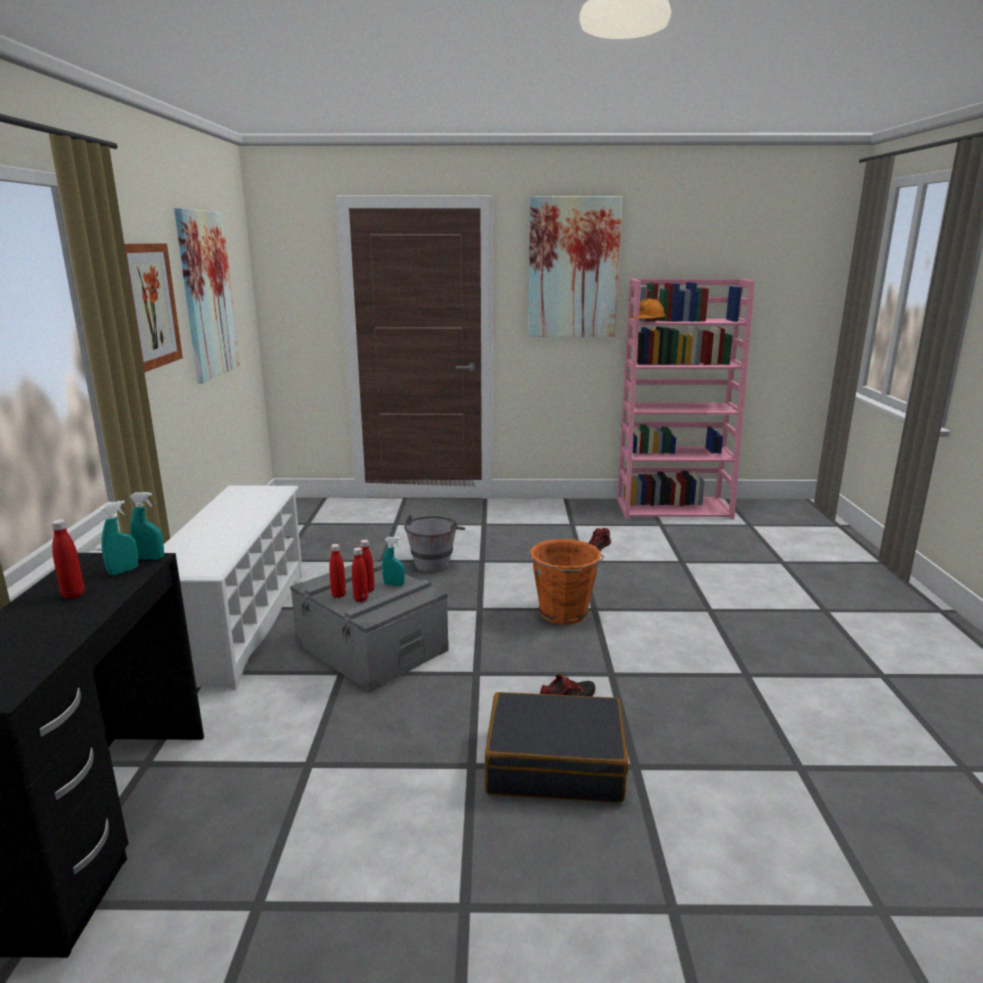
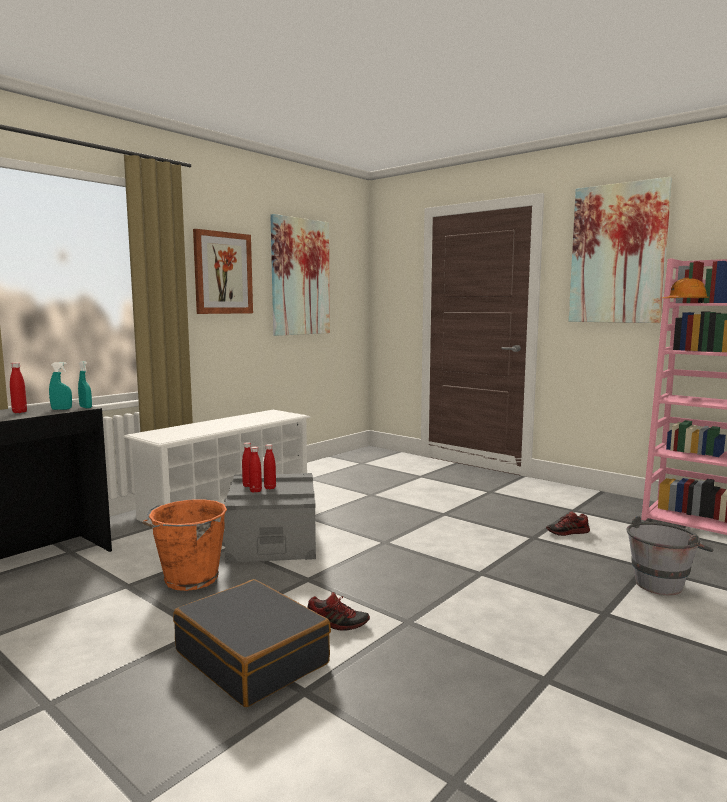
camera: 40 degrees right, 10 degrees down
(394, 584) = (292, 490): turquoise spray bottle -> none
(434, 562) = (406, 505): grey bucket -> grey bucket (664, 582)
(563, 614) = (446, 567): orange bucket -> orange bucket (189, 579)

